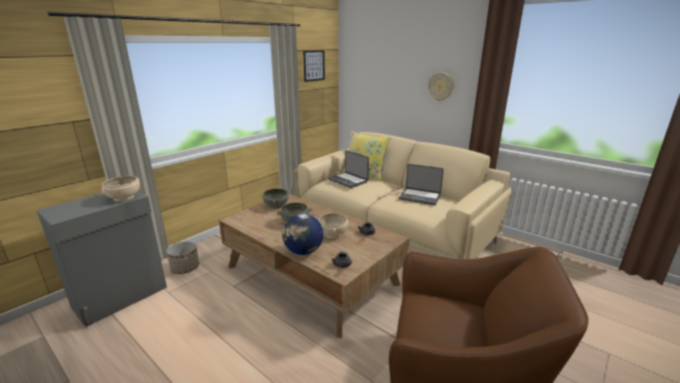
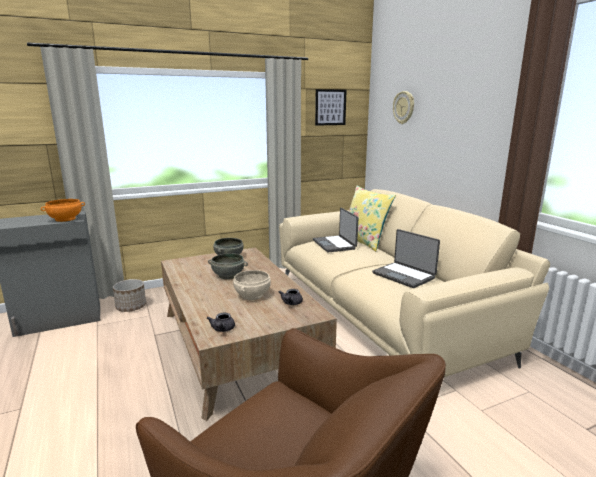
camera: 25 degrees right, 5 degrees down
(124, 198) = (65, 219): beige bowl -> orange bowl
(303, 252) = (200, 306): globe -> none
(441, 86) = (472, 131): wall clock -> wall clock (404, 107)

